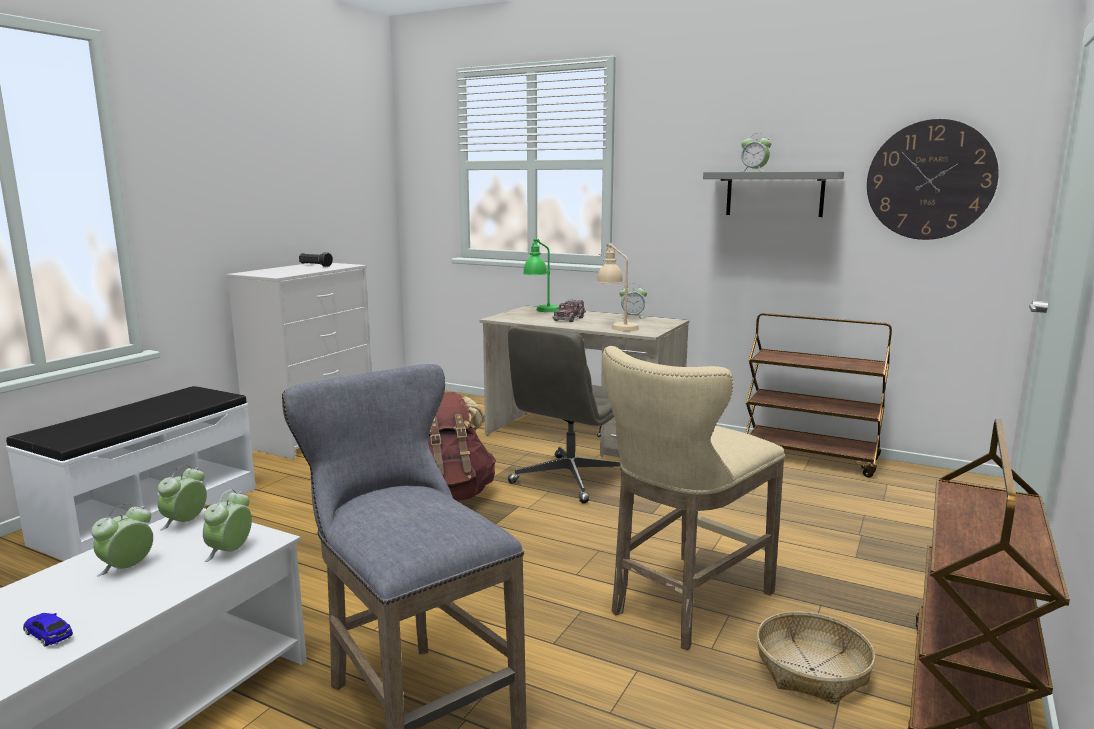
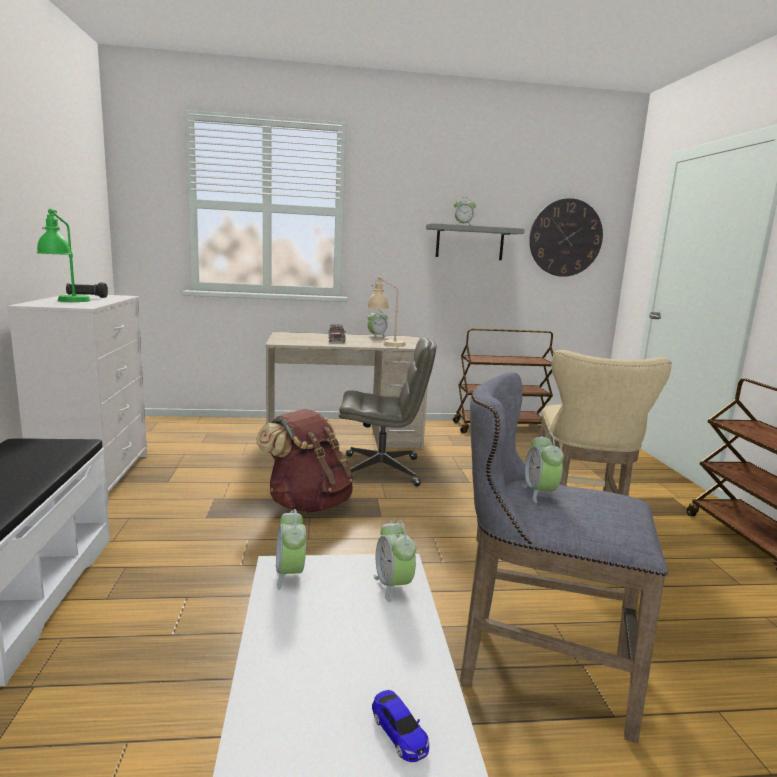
camera: 35 degrees left, 0 degrees up
(49, 634) = (399, 733): toy car -> toy car turned 120 degrees counterclockwise
(127, 568) = (330, 636): alarm clock -> alarm clock (539, 493)
(542, 311) = (300, 335): green table lamp -> green table lamp (67, 301)
(569, 479) = (382, 470): grey office chair -> grey office chair turned 90 degrees counterclockwise
(812, 670) = (685, 553): basket -> none

